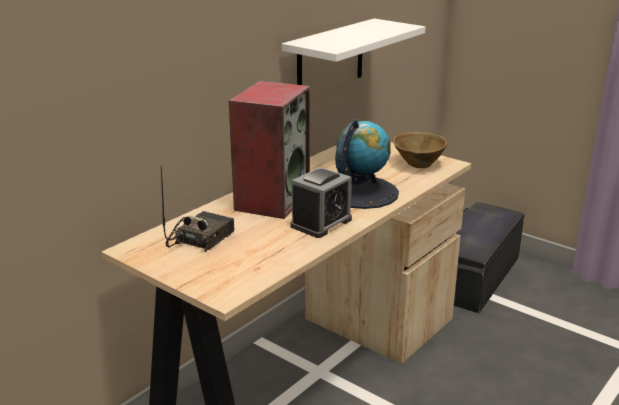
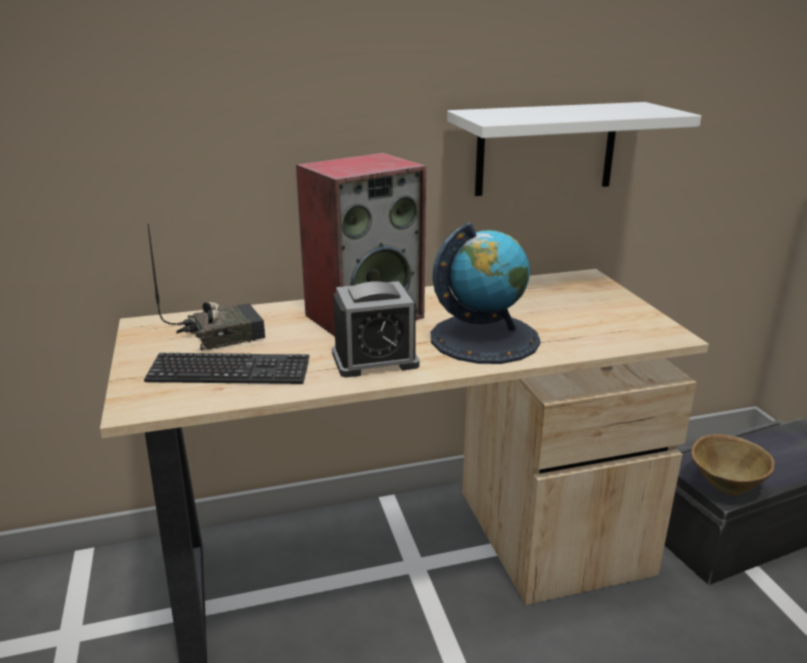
camera: 35 degrees right, 0 degrees up
(247, 257) = (229, 372): none -> keyboard
(418, 163) = (621, 323): brown bowl -> brown bowl (726, 484)

